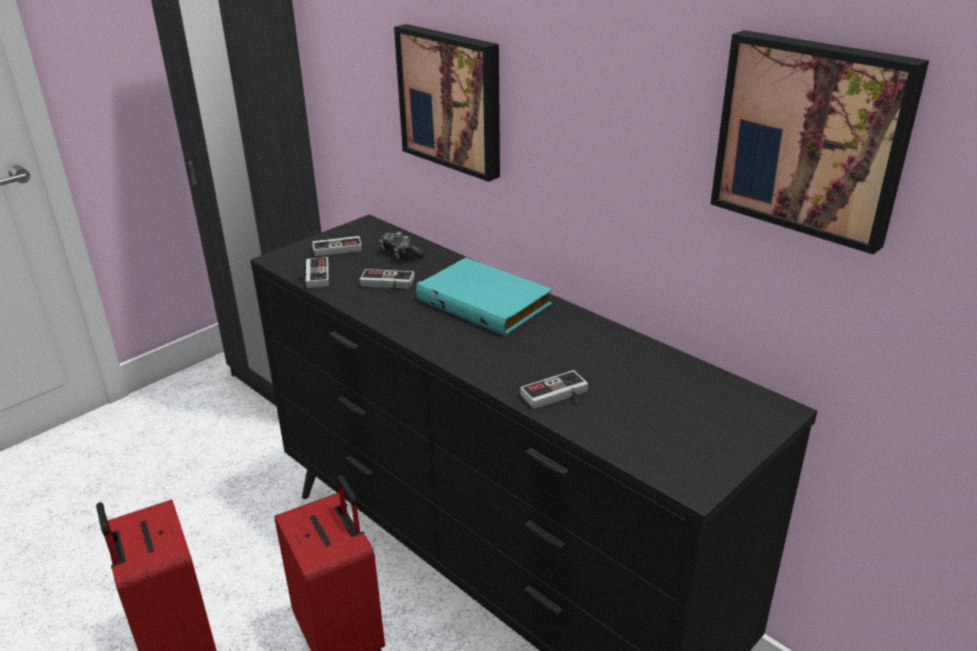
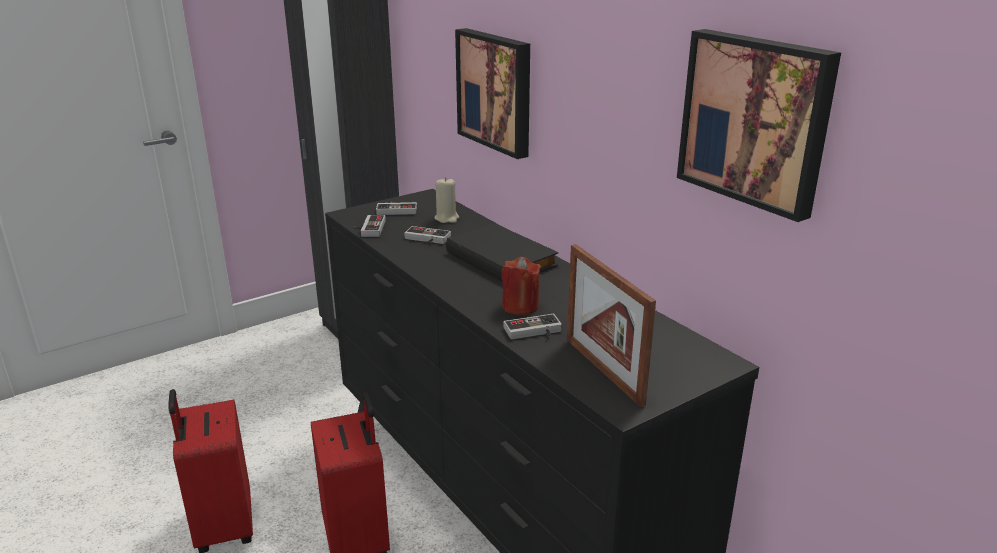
camera: 10 degrees right, 5 degrees down
(400, 253) = (447, 218): game controller -> beige candle
(486, 301) = (503, 259): turquoise book -> black book
(529, 363) = (520, 306): none -> red candle
(653, 437) = (603, 370): none -> picture frame

